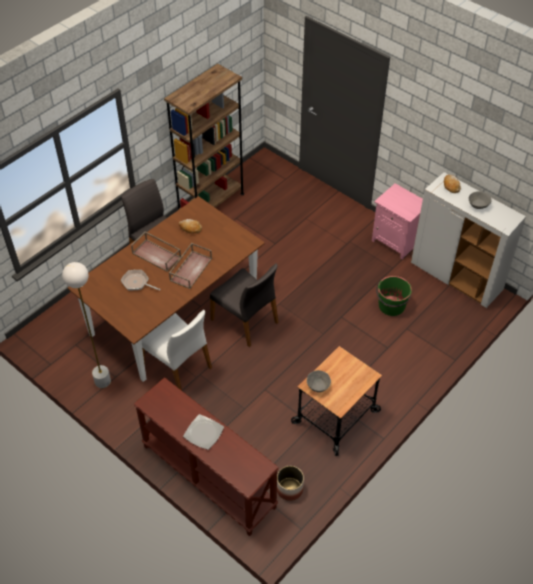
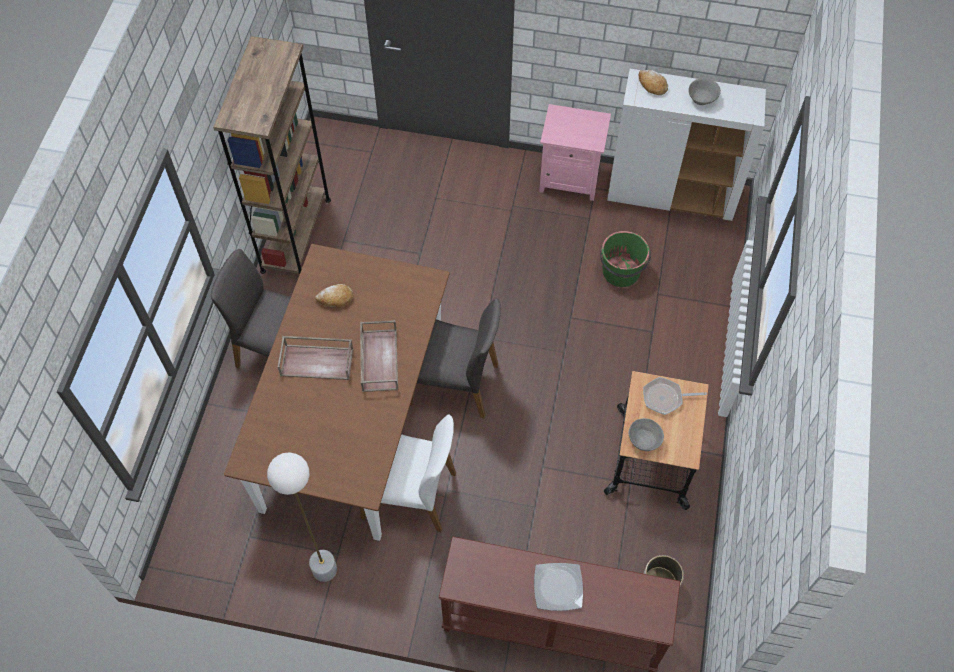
camera: 30 degrees left, 10 degrees up
(137, 283) = (319, 417): frying pan -> frying pan (665, 398)

